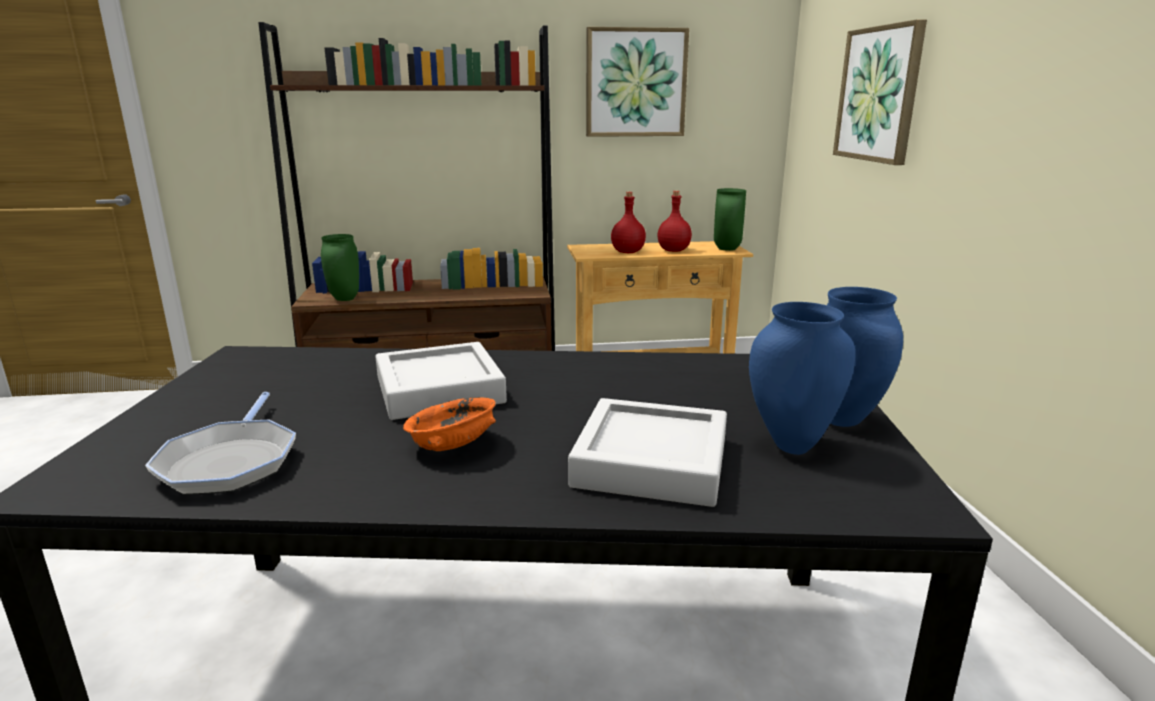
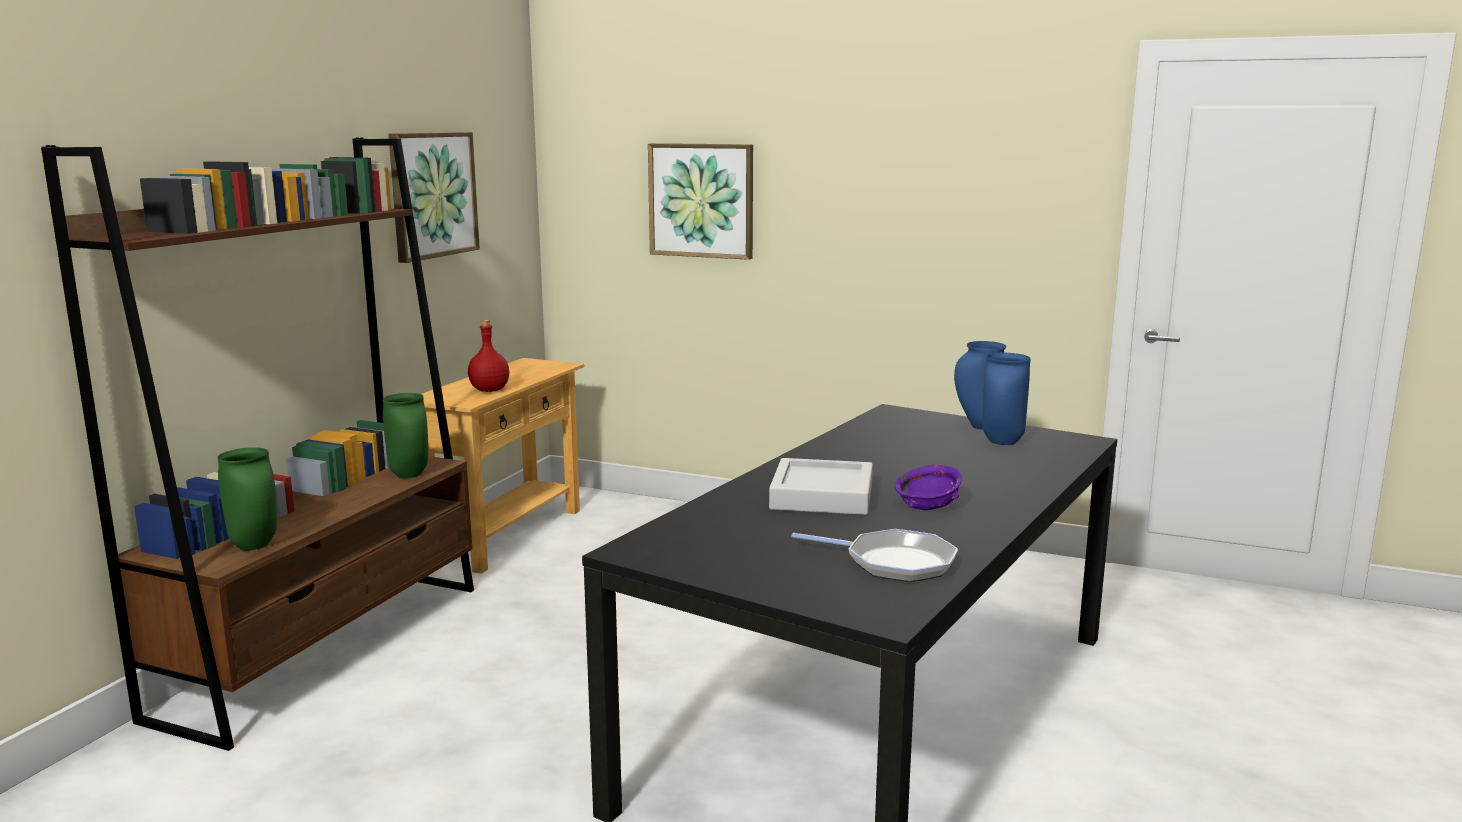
camera: 60 degrees left, 5 degrees down
(453, 444) = (927, 505): orange bowl -> purple bowl
(651, 462) = (996, 470): grey tray -> none
(673, 250) = (518, 378): red bottle -> none
(726, 249) = (551, 365): green vase -> green vase (408, 475)

